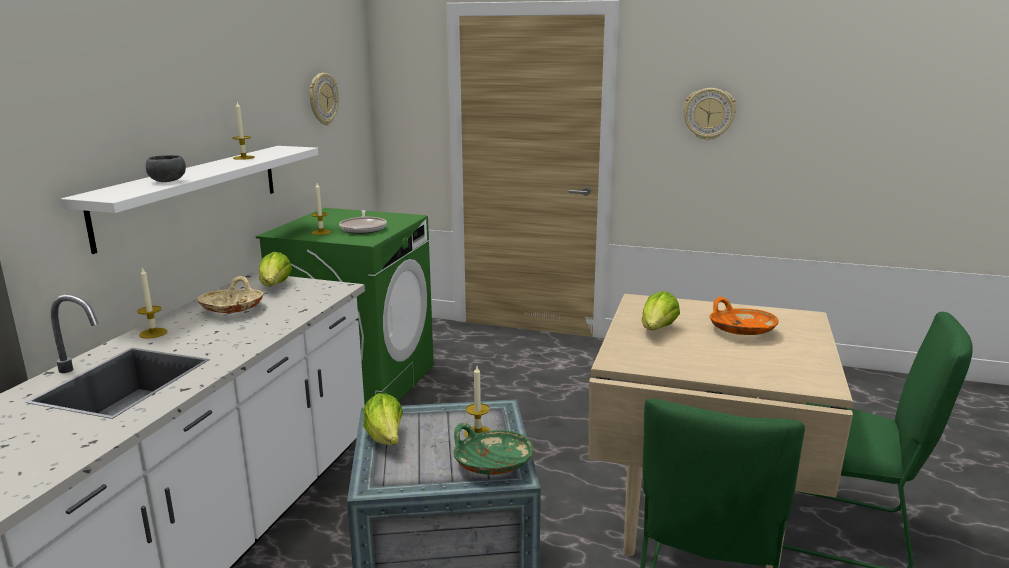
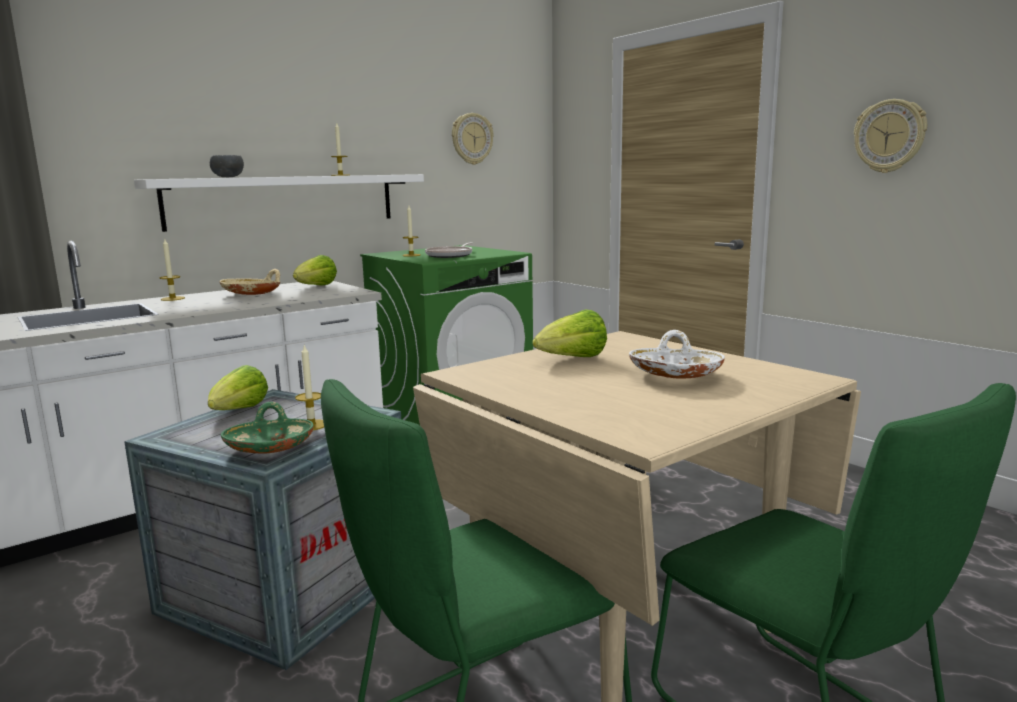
camera: 35 degrees right, 5 degrees down
(740, 330) = (675, 375): orange bowl -> white bowl

